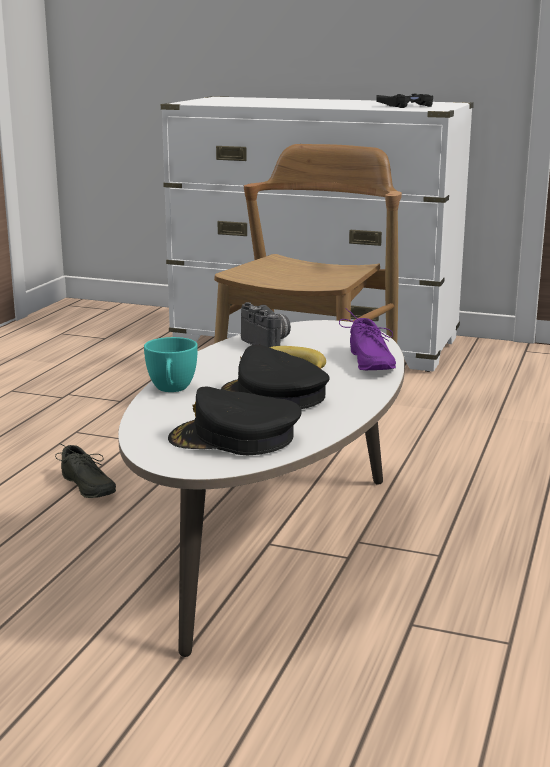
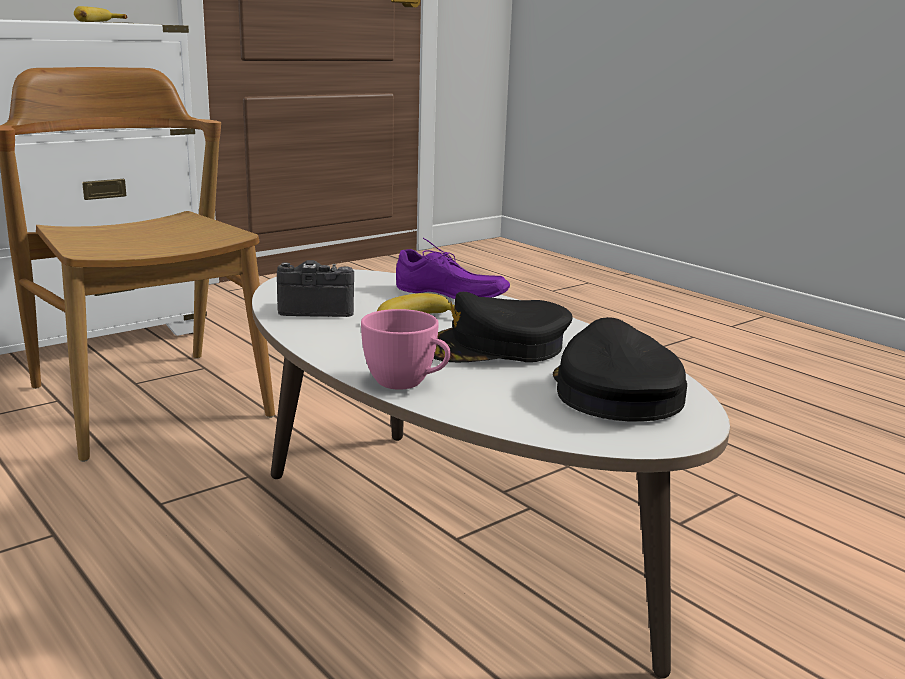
camera: 60 degrees left, 0 degrees up
(85, 487) = (138, 618): grey shoe -> none
(171, 389) = (407, 383): turquoise cup -> pink cup
(234, 438) = (614, 393): black cap -> black cap turned 135 degrees clockwise
(406, 106) = (97, 22): black game controller -> banana

